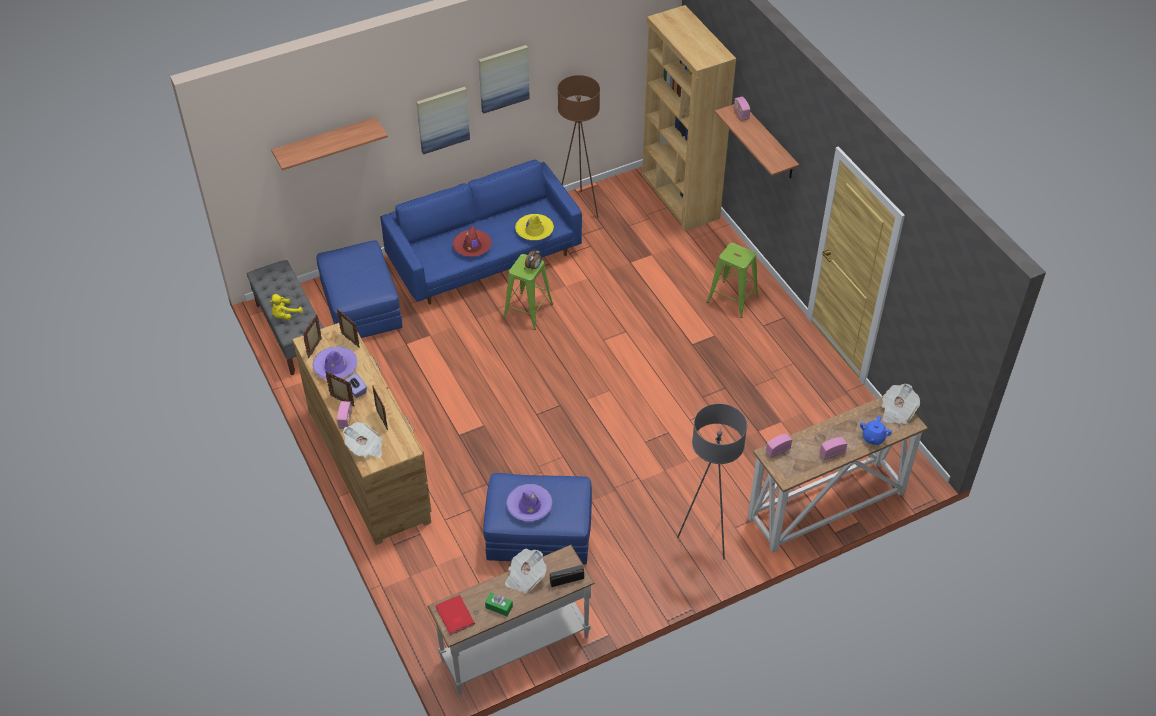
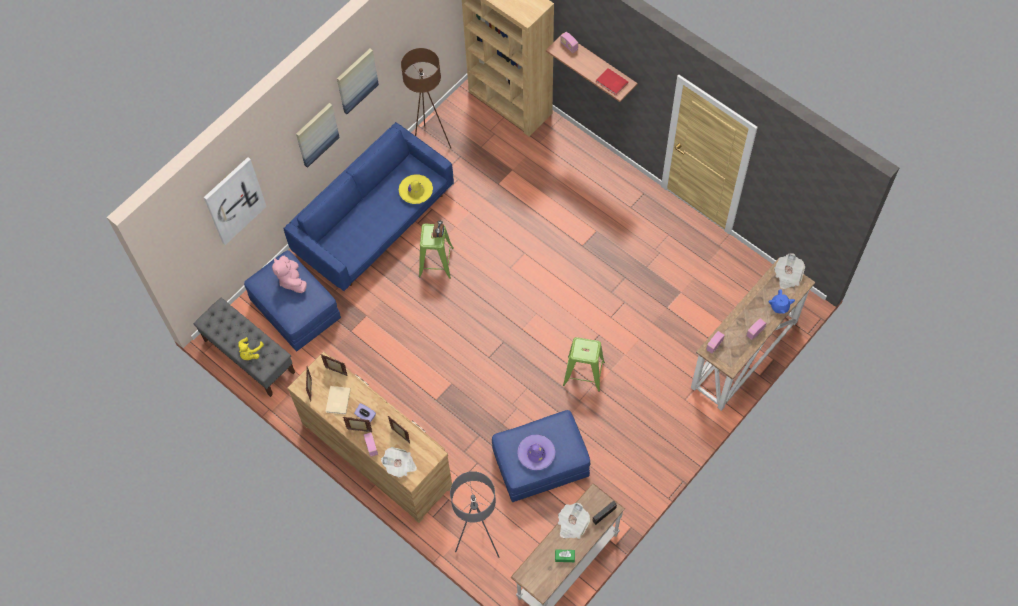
camera: 20 degrees left, 15 degrees up
(325, 143) = (234, 200): shelf -> picture
(335, 367) = (337, 401): purple hat -> beige book
(363, 265) = (291, 280): none -> pink plush toy
(454, 616) = (535, 578): red book -> red book (611, 83)
(472, 247) = (371, 226): red hat -> none
(706, 538) = (668, 417): grey floor lamp -> grey floor lamp (478, 542)
(732, 299) = (595, 190): green stool -> green stool (583, 373)

